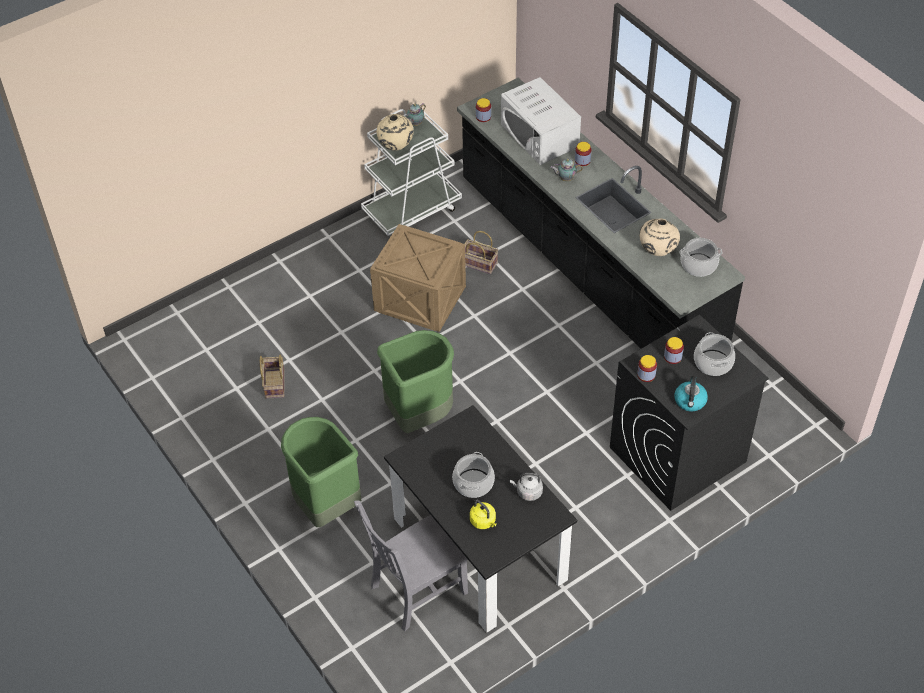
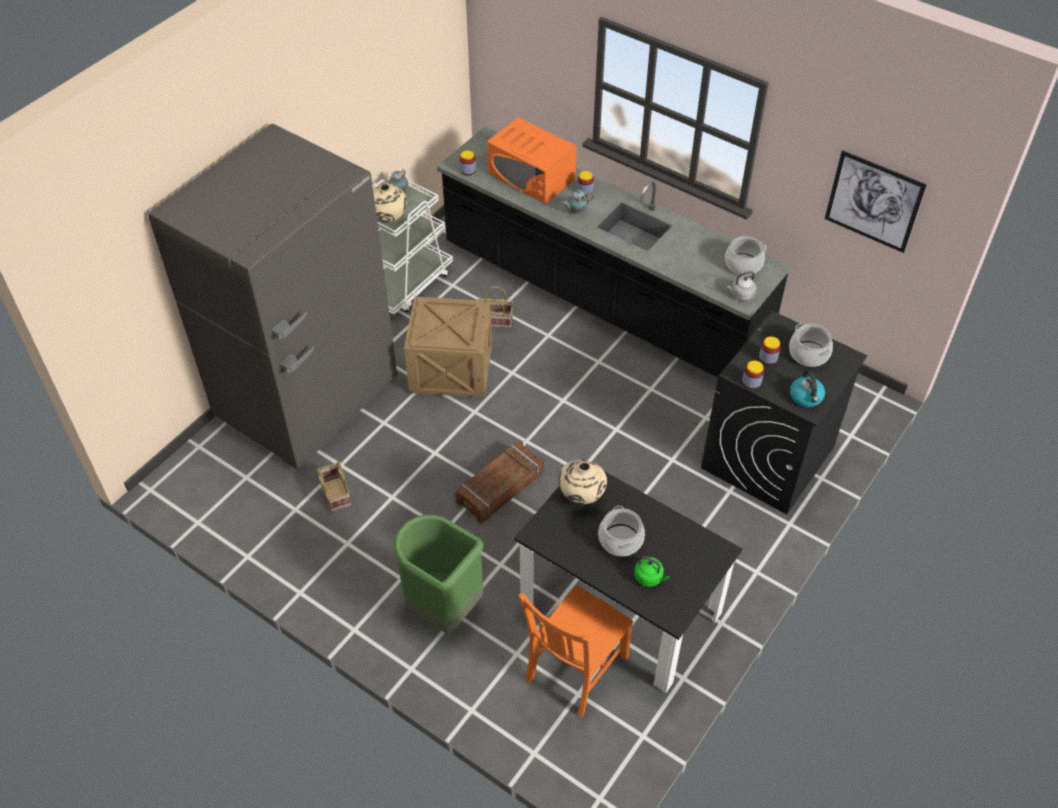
camera: 20 degrees left, 0 degrees up
(284, 296) = (309, 400): none -> grey fridge
(416, 591) = (574, 670): grey chair -> orange chair
(419, 415) = (500, 487): green trash can -> crate
(483, 521) = (649, 577): yellow kettle -> green kettle
(528, 492) = (680, 534): grey kettle -> grey kettle (741, 295)
(539, 135) = (532, 176): white microwave -> orange microwave
(657, 252) = (698, 261): beige vase -> beige vase (581, 496)
(817, 234) = (873, 201): none -> picture

